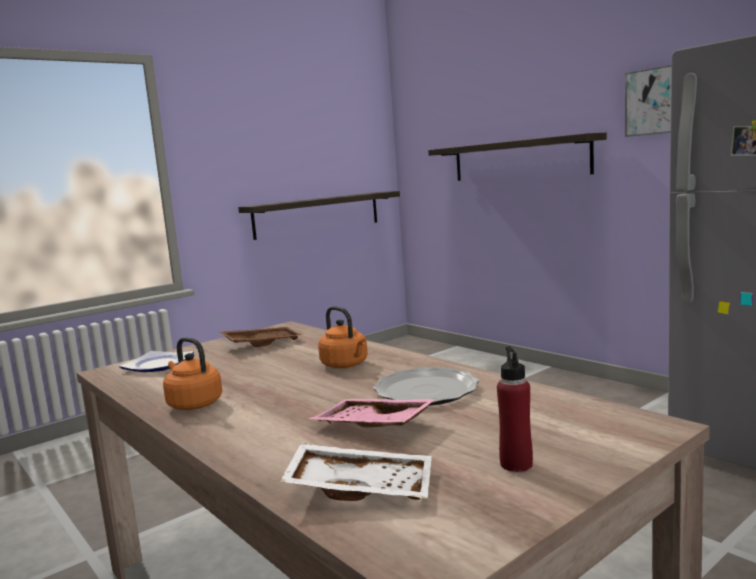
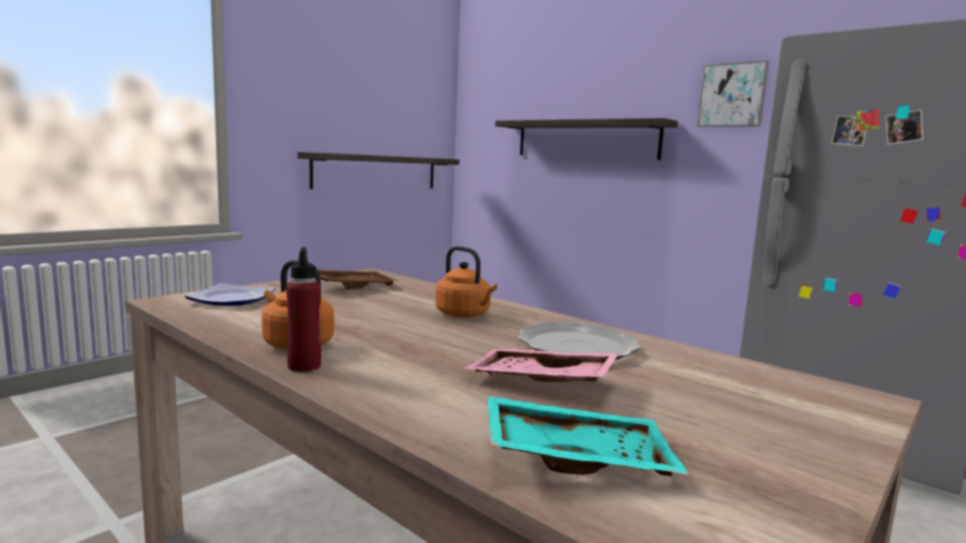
camera: 10 degrees left, 0 degrees up
(361, 487) = (577, 456): white tray -> turquoise tray
(516, 464) = (749, 435): red bottle -> red bottle (304, 366)

